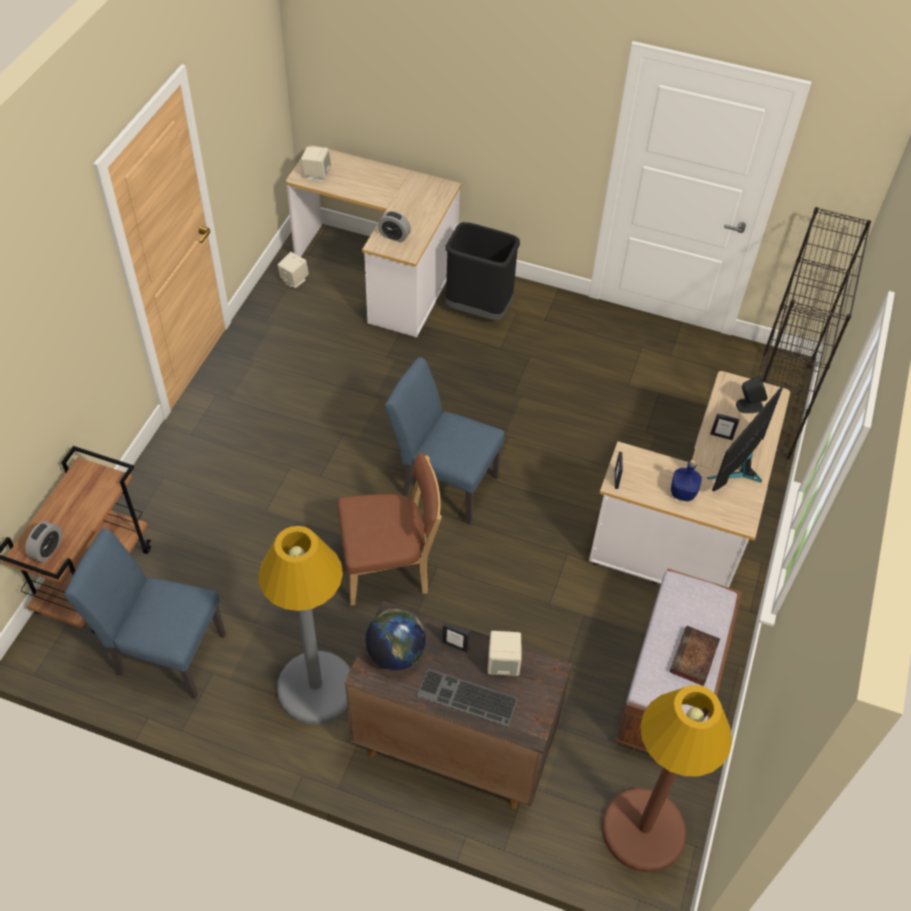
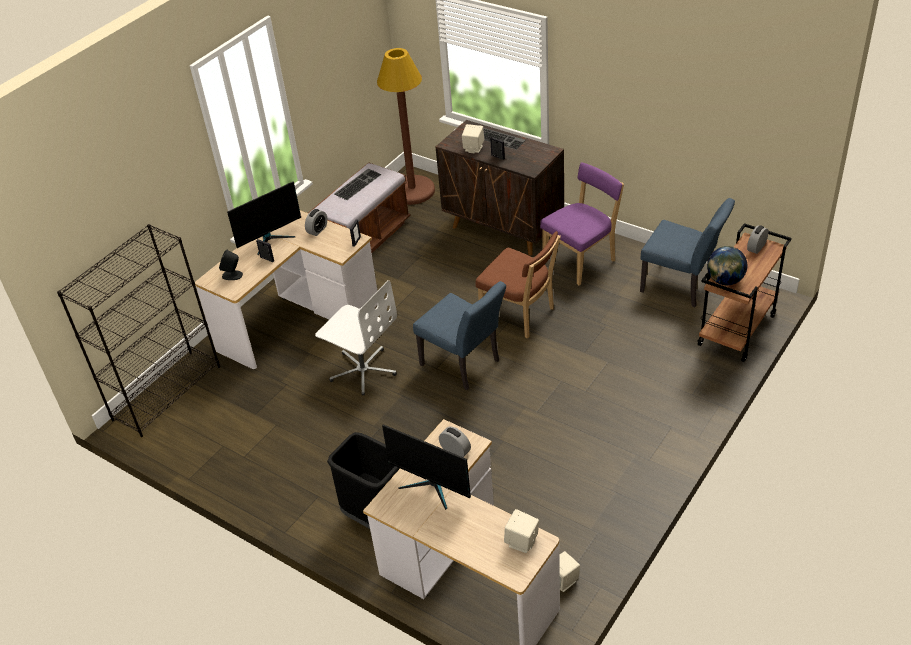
camera: 160 degrees left, 10 degrees down
(316, 688) = (582, 260): grey floor lamp -> purple chair
(389, 569) = (520, 315): brown chair -> brown chair turned 150 degrees counterclockwise
(396, 654) = (532, 156): globe -> globe (725, 281)
(407, 205) = (431, 486): none -> monitor
(564, 461) = (363, 370): none -> white office chair
(682, 493) = (317, 230): blue bottle -> alarm clock
(694, 659) = (357, 184): book -> keyboard

